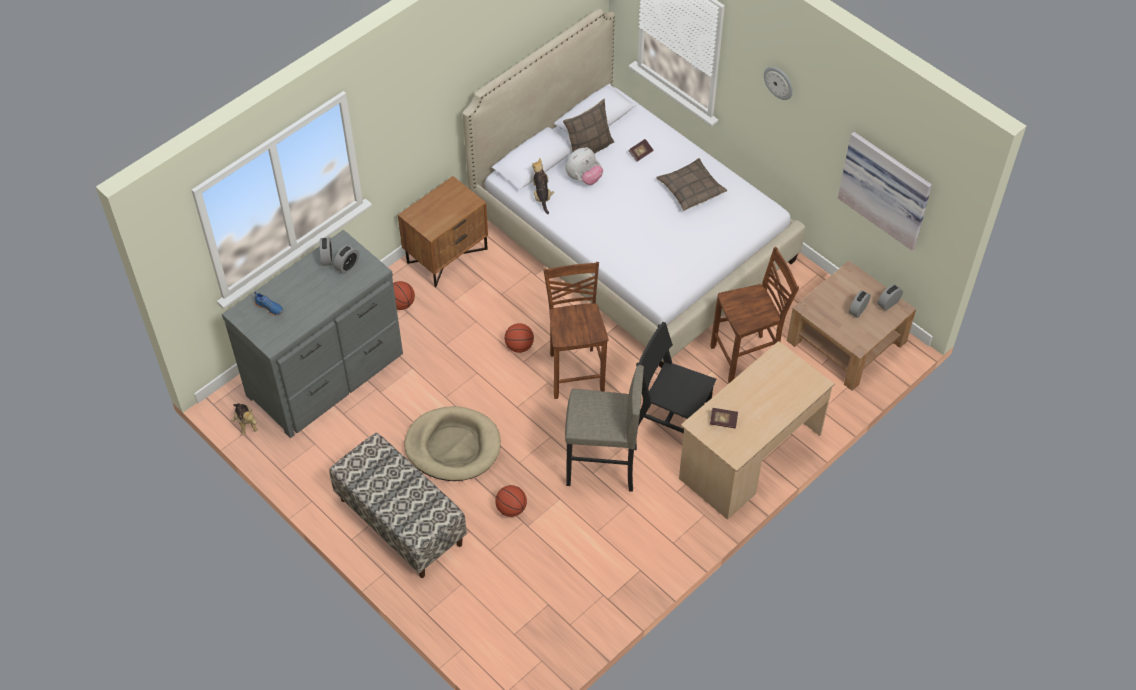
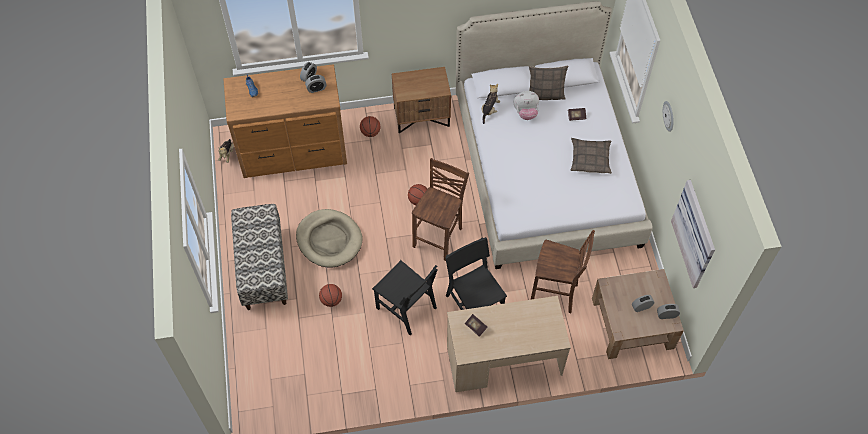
camera: 35 degrees right, 5 degrees up
(327, 375) = (294, 152): grey dresser -> brown dresser
(602, 466) = (406, 308): grey stool -> black chair

